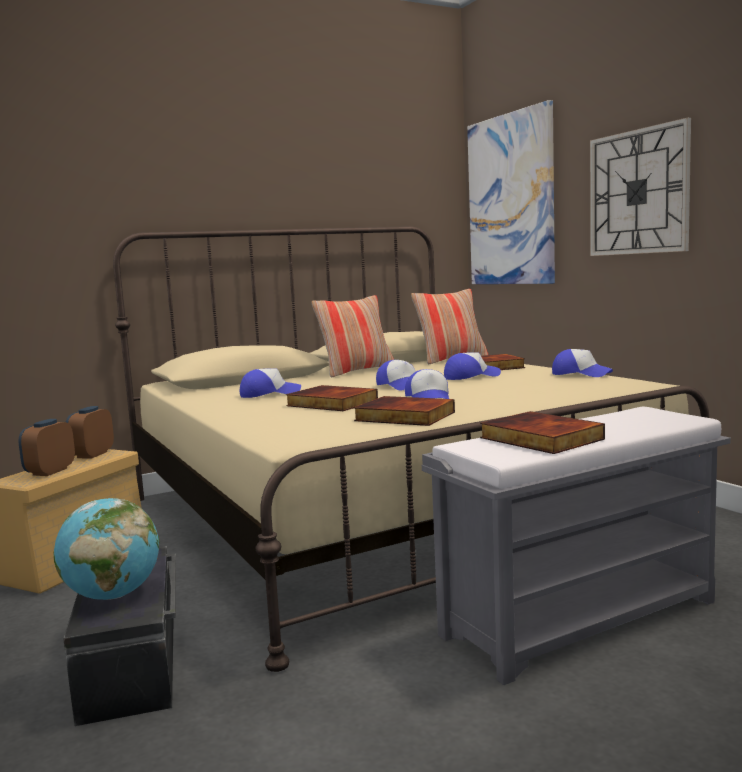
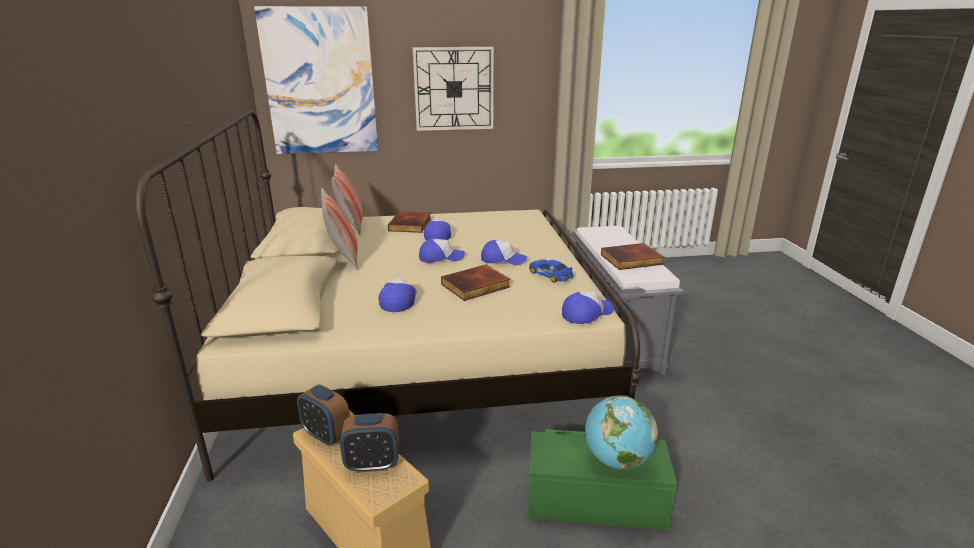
camera: 70 degrees left, 15 degrees up
(50, 471) = (372, 464): alarm clock -> alarm clock turned 45 degrees counterclockwise
(133, 662) = (594, 499): black storage box -> green storage box
(403, 417) = (550, 275): book -> toy car
(581, 374) = (478, 215): cap -> cap (586, 313)

